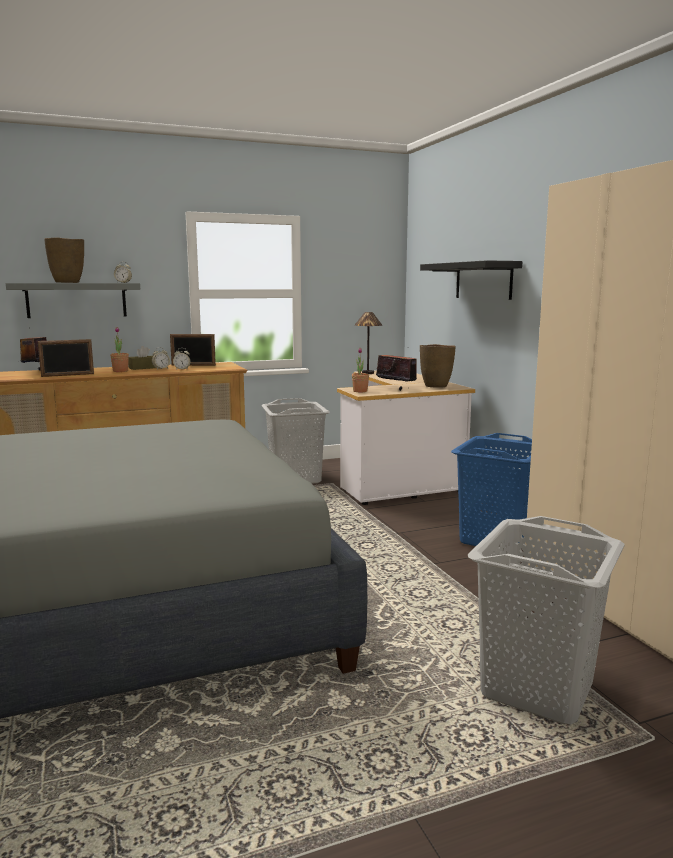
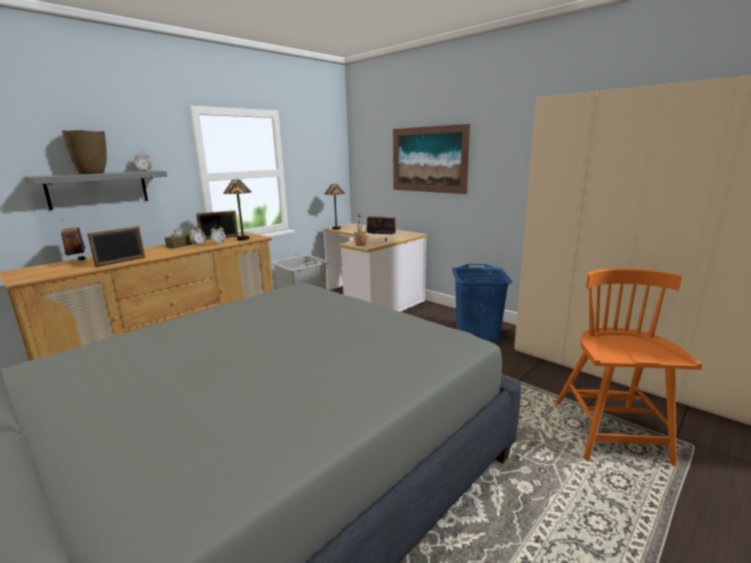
camera: 25 degrees left, 5 degrees up
(120, 371) = (165, 251): potted plant -> none
(213, 368) = (242, 239): none -> table lamp
(435, 386) = (401, 235): brown vase -> none
(483, 280) = (428, 159): black shelf -> picture
(538, 688) = (610, 432): grey laundry basket -> orange chair

